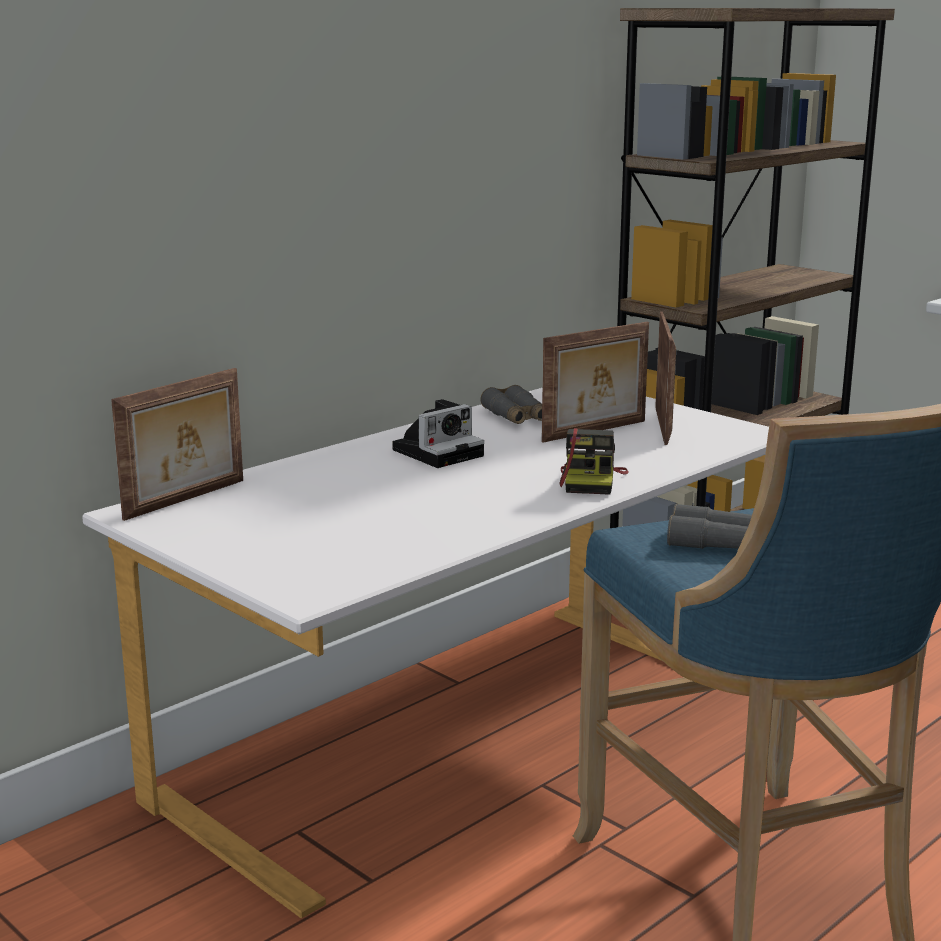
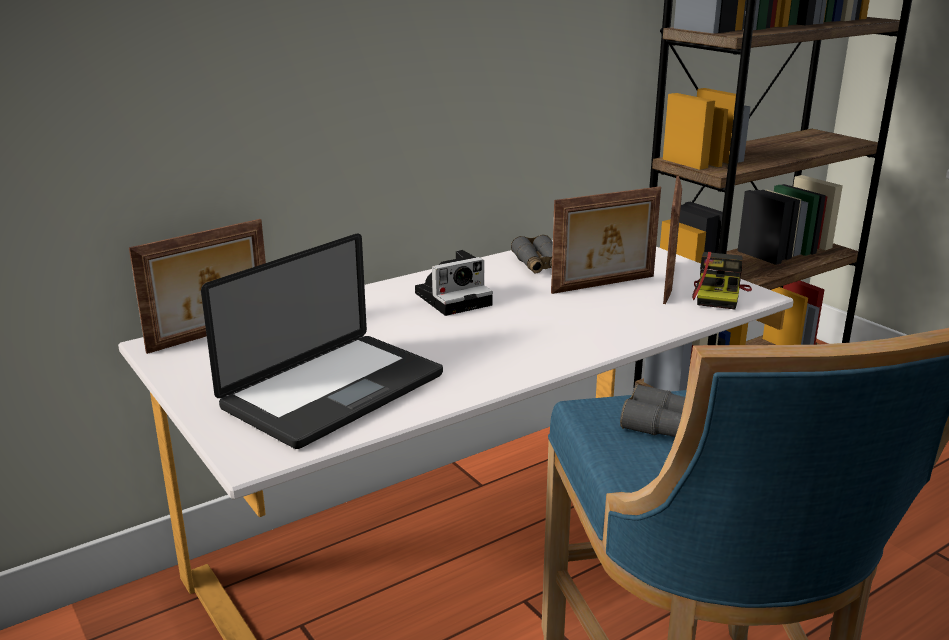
camera: 10 degrees right, 5 degrees up
(356, 539) = (334, 392): none -> laptop
(591, 481) = (579, 340): camera -> camera (719, 295)

